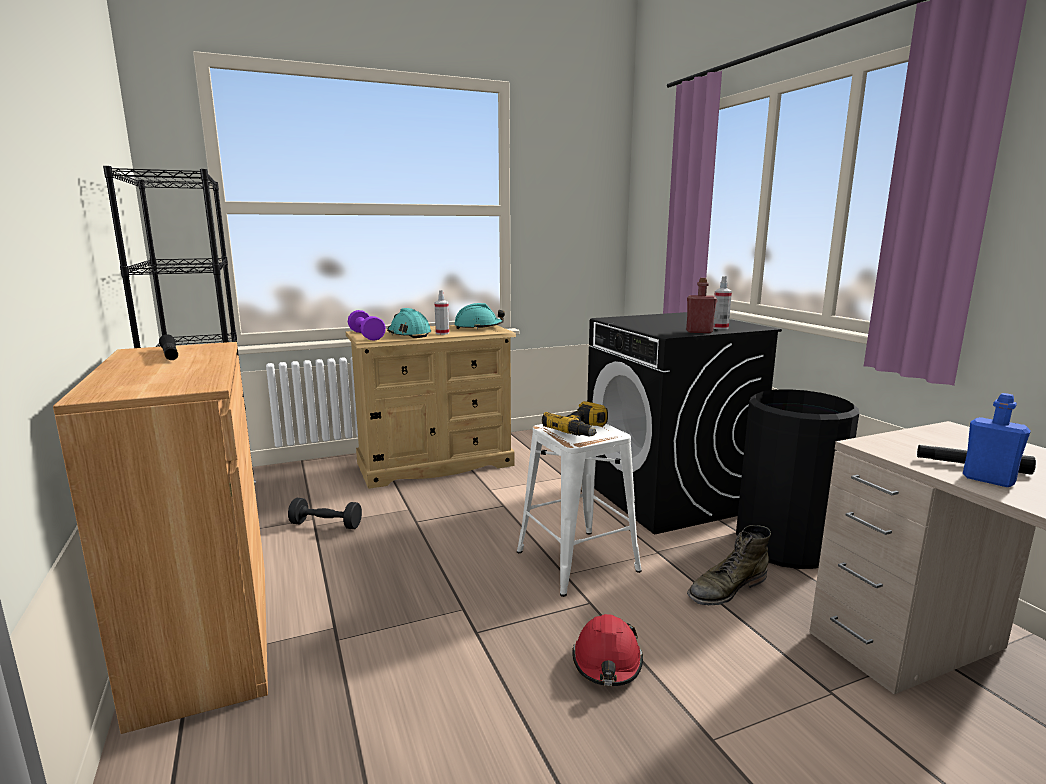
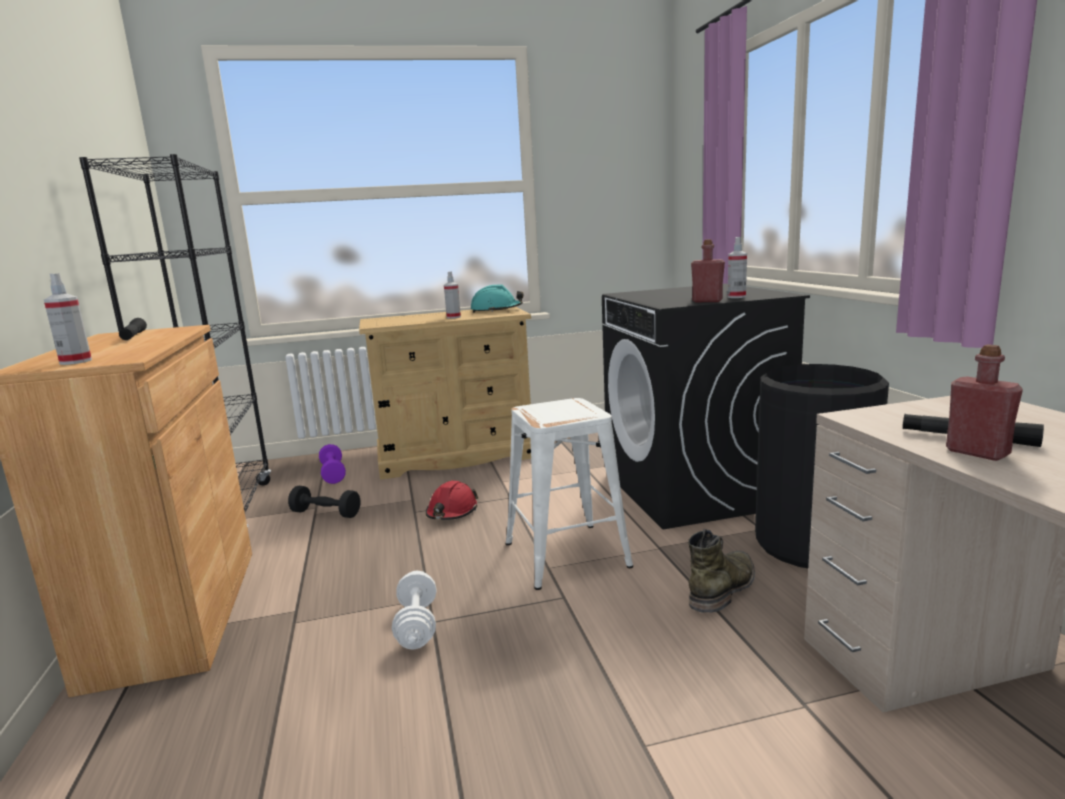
camera: 10 degrees right, 0 degrees up
(148, 387) = (76, 361): none -> spray bottle
(366, 336) = (376, 322): purple dumbbell -> purple dumbbell (333, 473)
(409, 334) = (419, 319): turquoise hard hat -> none
(462, 636) = (417, 625): none -> white dumbbell
(581, 431) = (560, 411): power drill -> none
(607, 662) = (558, 658): red hard hat -> red hard hat (452, 512)
(726, 588) = (723, 588): green boot -> green boot turned 150 degrees clockwise
(988, 479) = (977, 452): blue bottle -> red bottle

